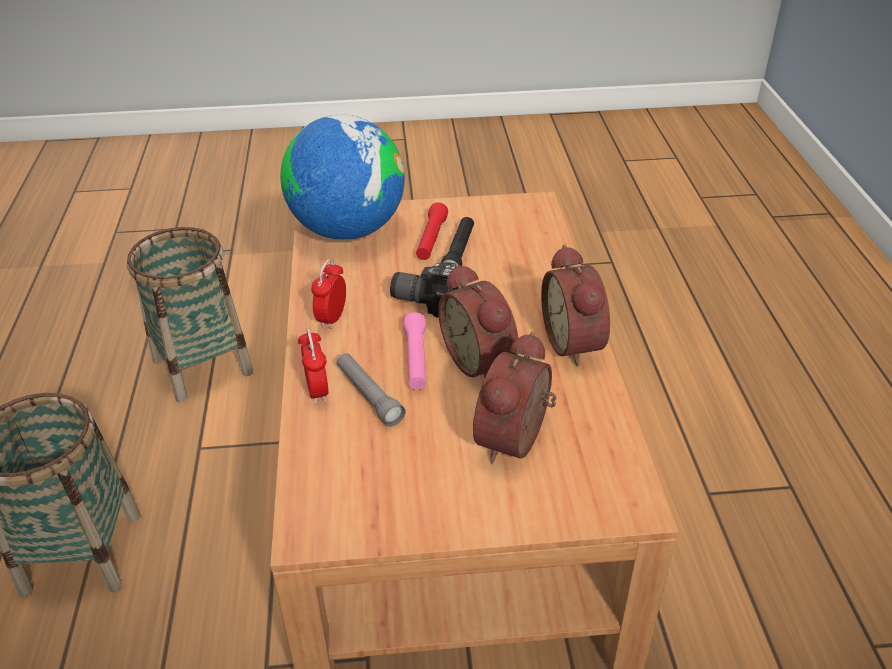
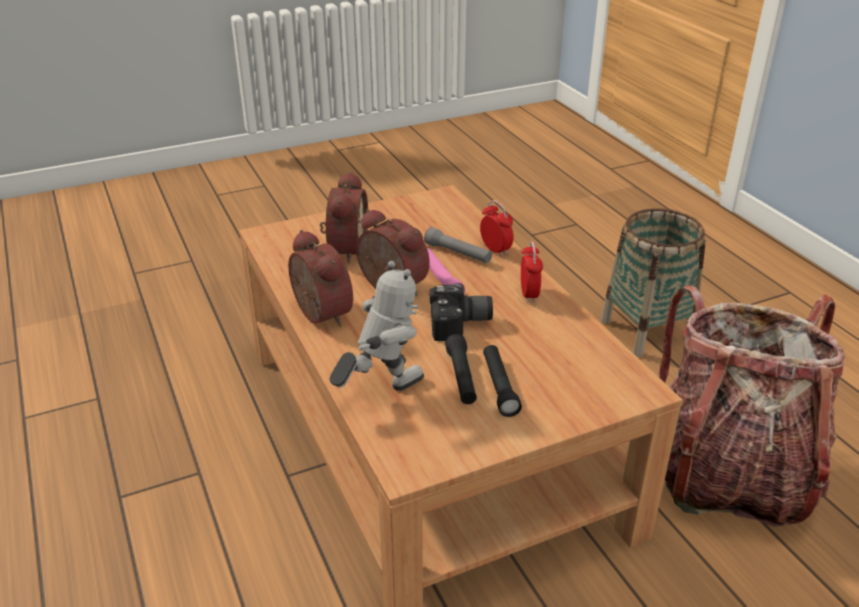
camera: 160 degrees right, 5 degrees down
(202, 366) = (727, 475): basket -> backpack
(348, 230) = (595, 379): globe -> none
(431, 239) = (499, 387): red flashlight -> black flashlight
(533, 256) = (382, 389): none -> toy robot

